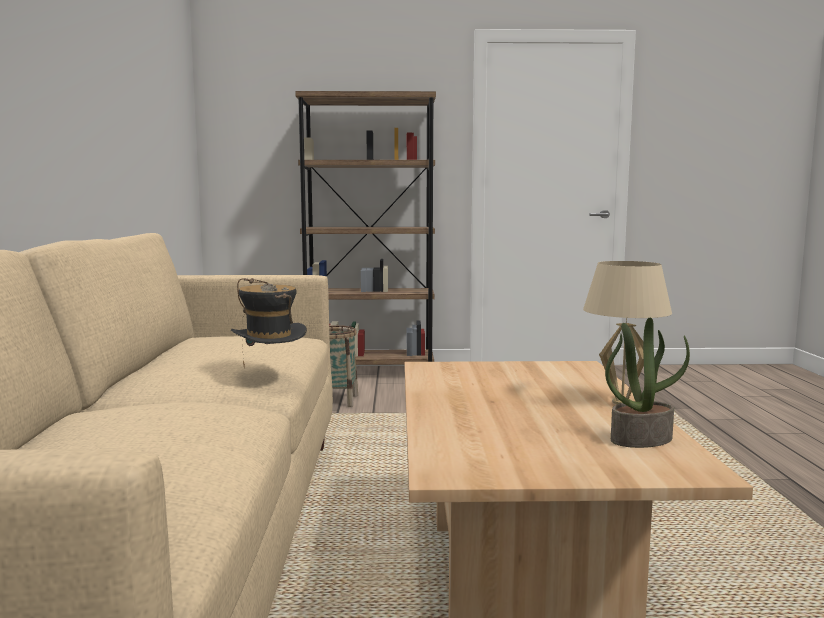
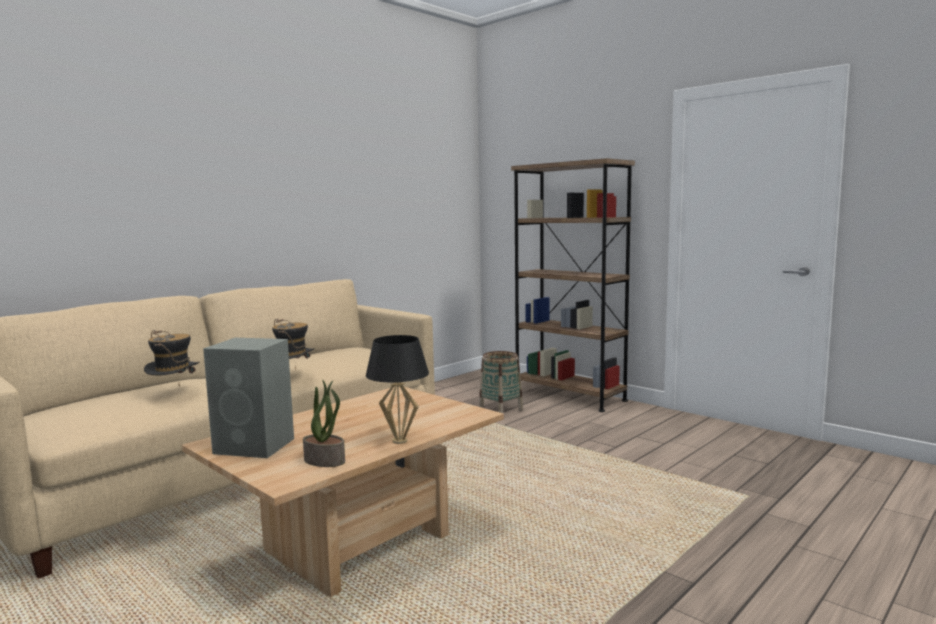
camera: 45 degrees right, 0 degrees up
(178, 430) = (175, 393): none -> hat
(515, 454) = (256, 446): none -> grey speaker
(621, 402) = (399, 441): beige table lamp -> black table lamp

